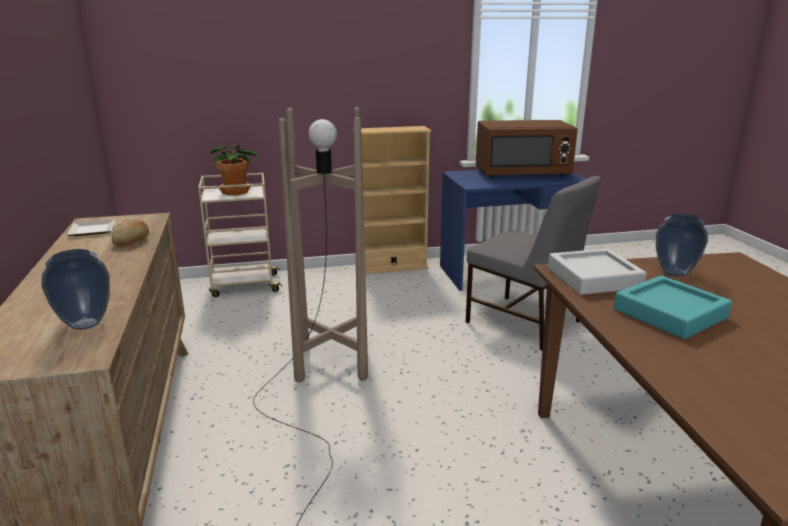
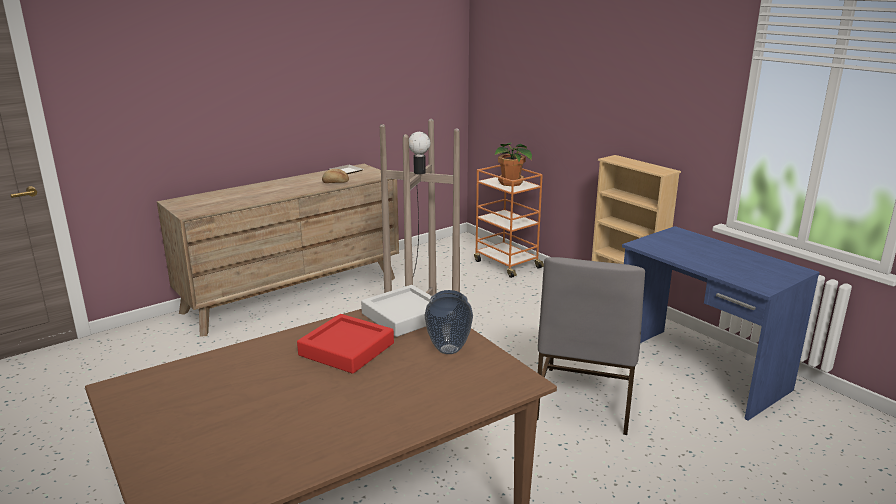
camera: 65 degrees right, 0 degrees up
(84, 324) = (221, 204): vase -> none
(243, 285) = (506, 264): beige cart -> orange cart
(522, 173) = (734, 259): brown microwave -> none
(670, 313) = (346, 349): turquoise tray -> red tray

